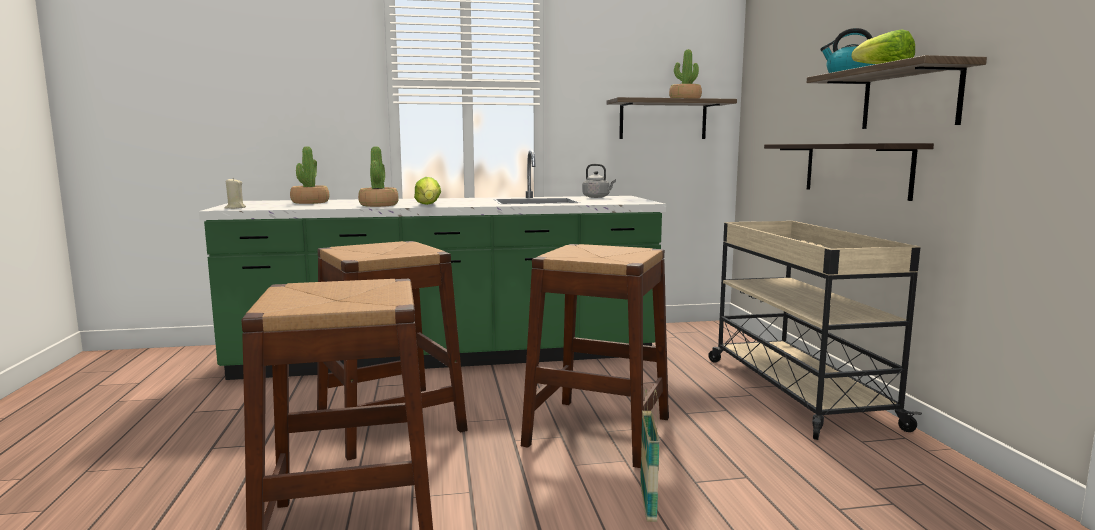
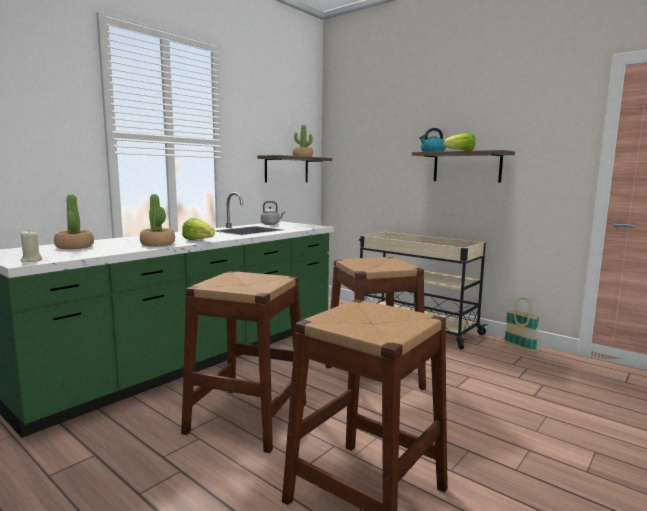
camera: 40 degrees left, 0 degrees up
(648, 503) = (459, 405): basket -> basket (519, 347)
(855, 169) = (429, 202): shelf -> none

